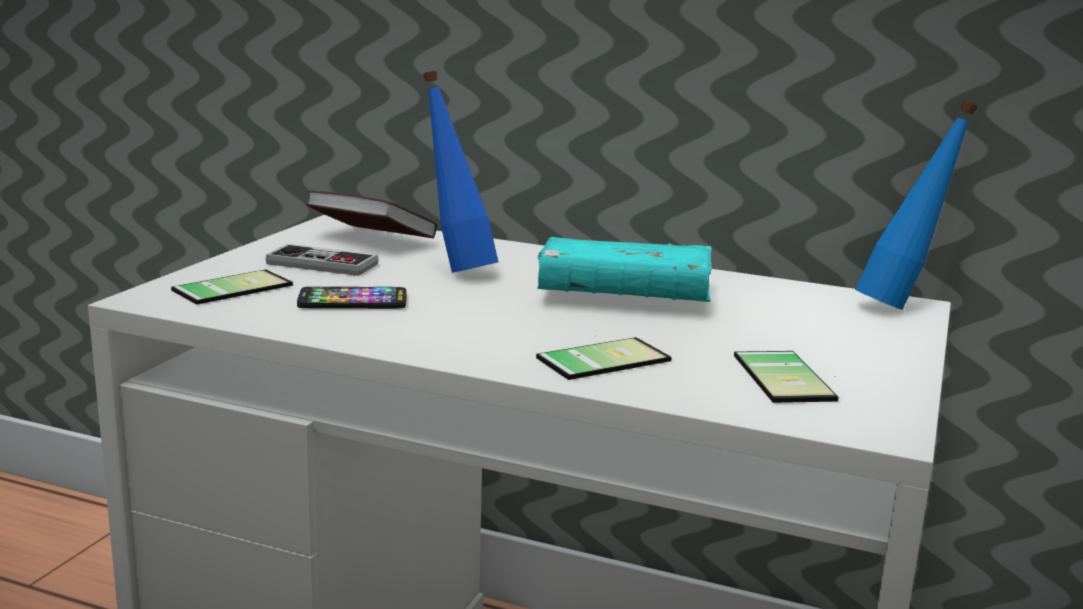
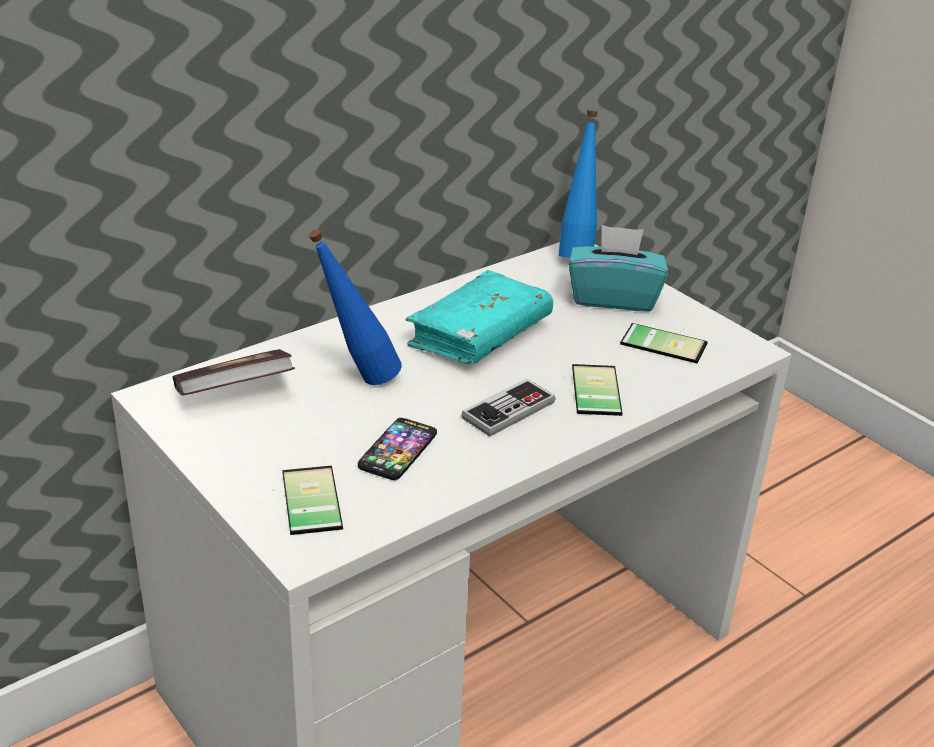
camera: 60 degrees left, 15 degrees up
(322, 264) = (283, 437): game controller -> game controller (508, 410)
(838, 337) = (613, 298): none -> turquoise tissue box

